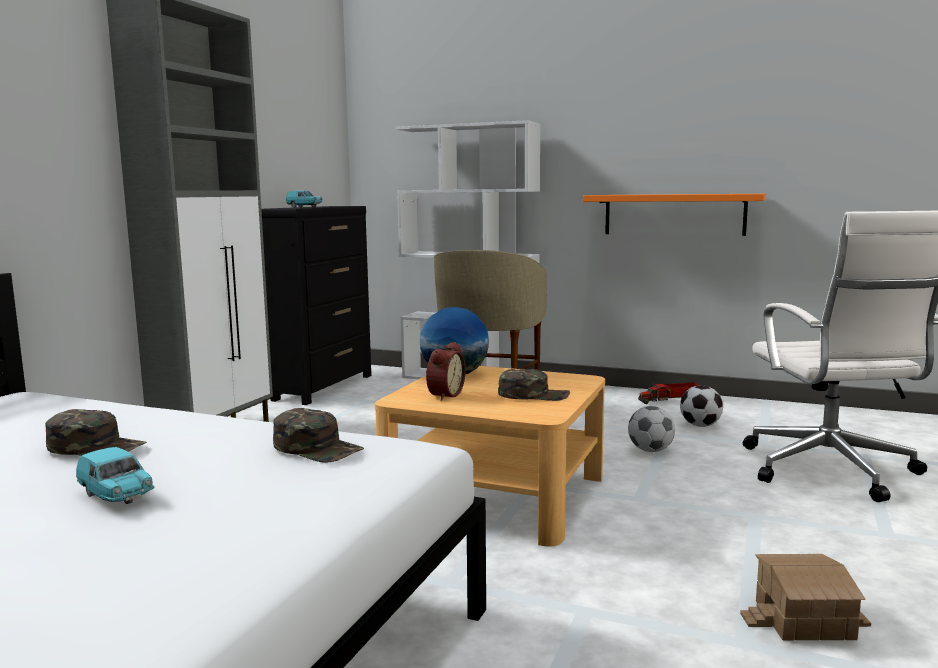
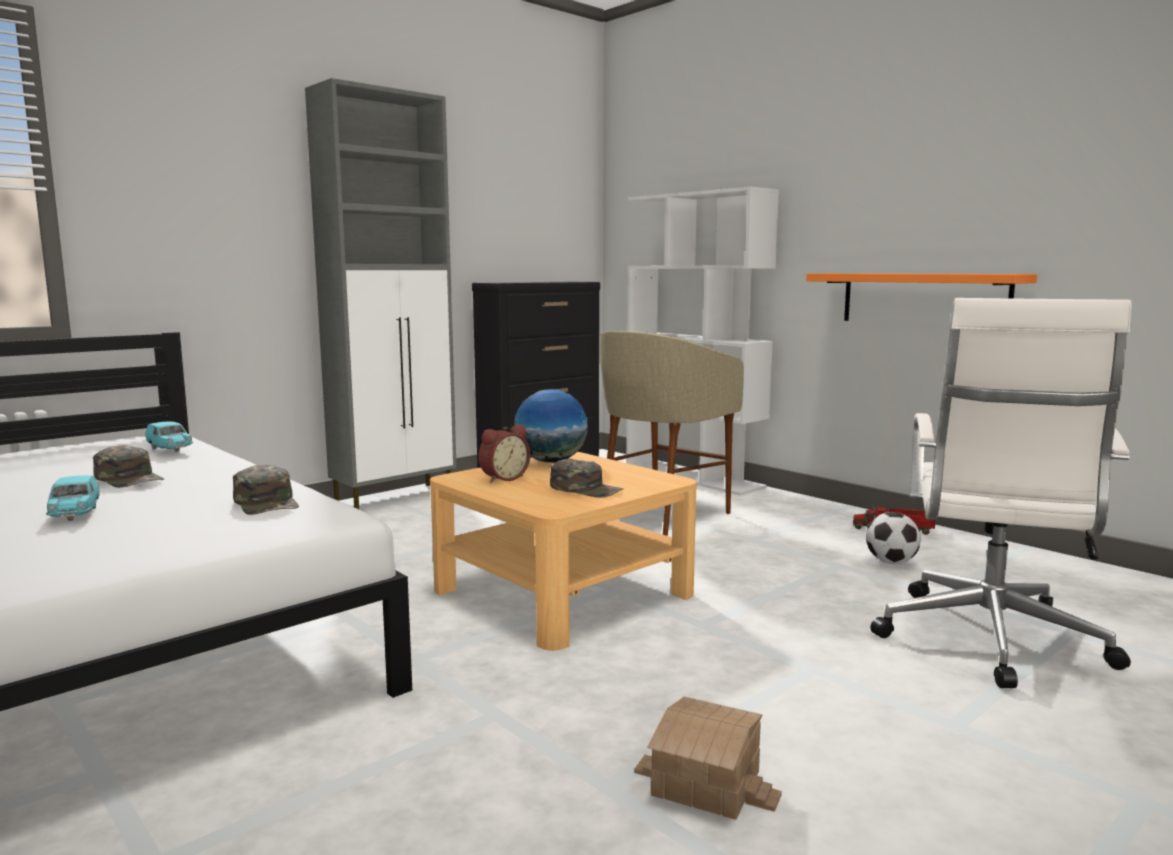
camera: 25 degrees right, 0 degrees up
(304, 207) = (523, 282): turquoise toy car -> turquoise toy car (170, 449)
(650, 450) = (789, 579): football -> none

